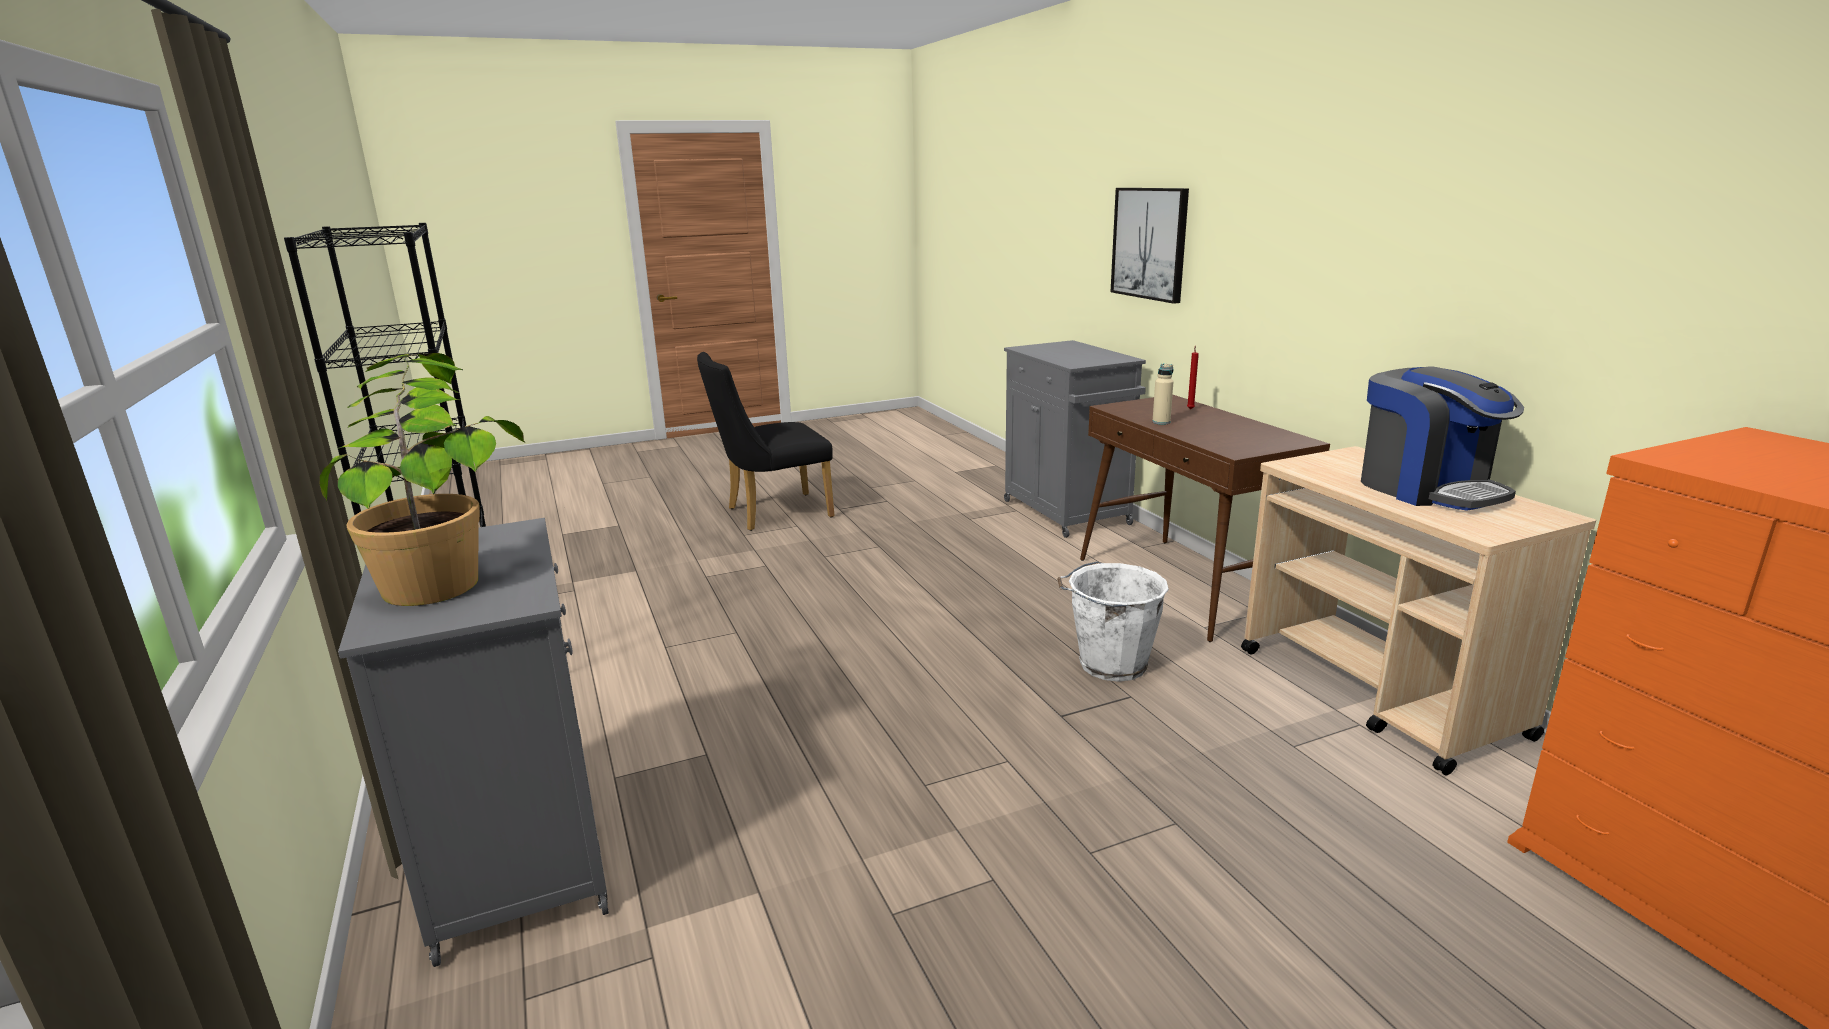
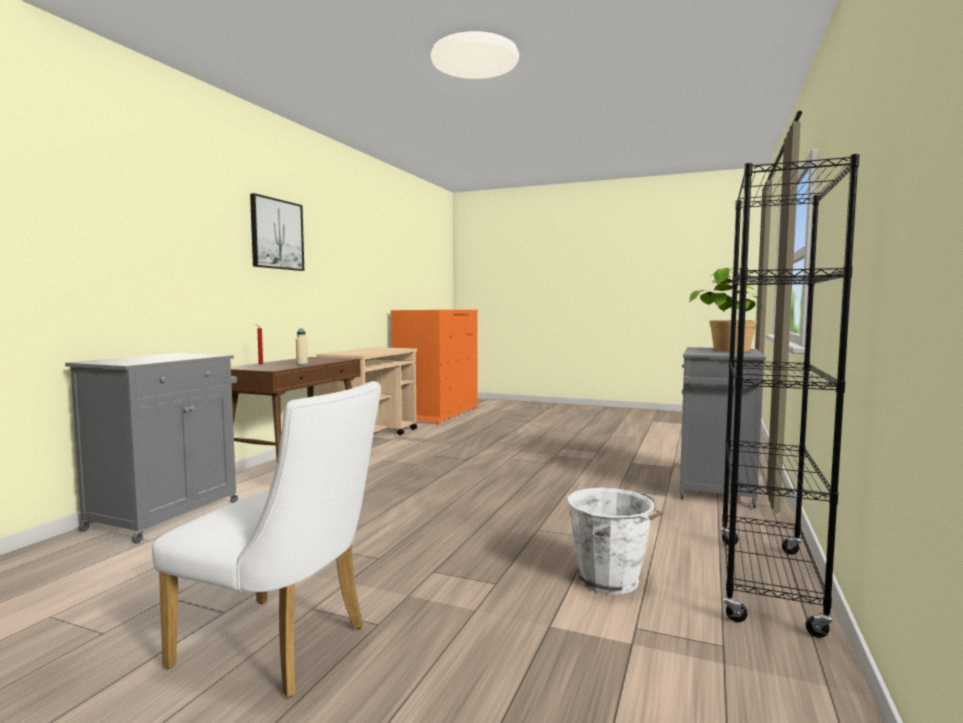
camera: 135 degrees left, 15 degrees down
(771, 513) = (283, 648): black chair -> white chair
(1109, 664) = (412, 462): white bucket -> white bucket (610, 581)
(1150, 243) = (156, 260): picture -> picture (276, 234)
(1427, 489) = (368, 350): coffee machine -> none

